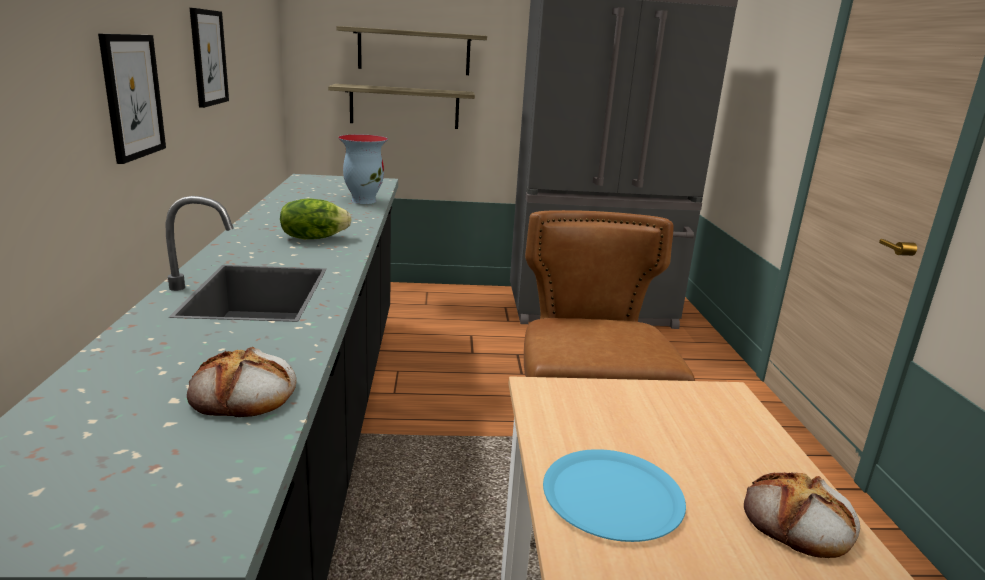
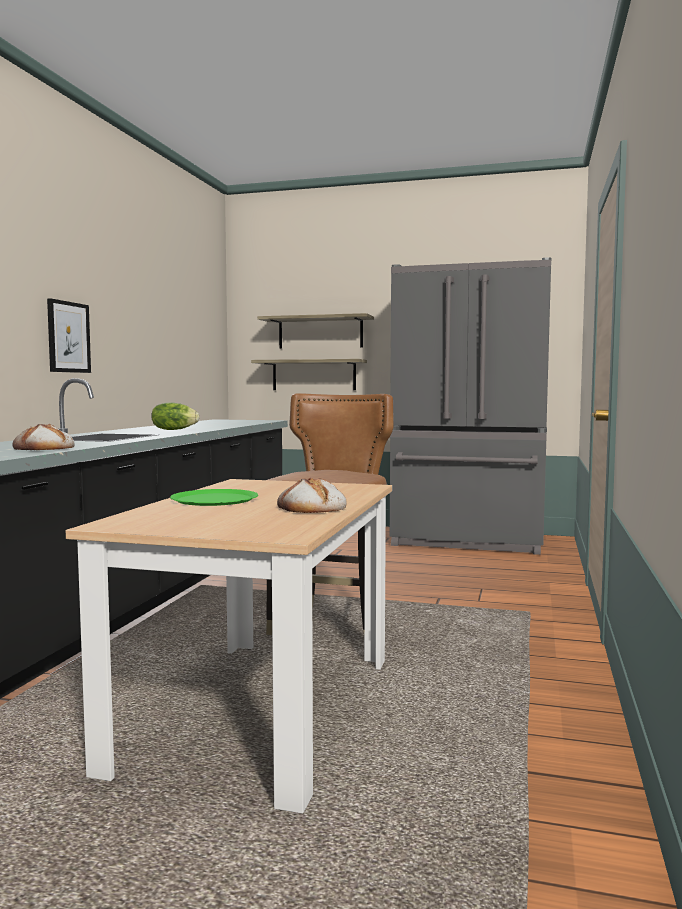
camera: 20 degrees right, 15 degrees down
(208, 57) = (140, 328): picture -> none
(363, 200) = (239, 424): vase -> none
(613, 496) = (214, 499): blue plate -> green plate

